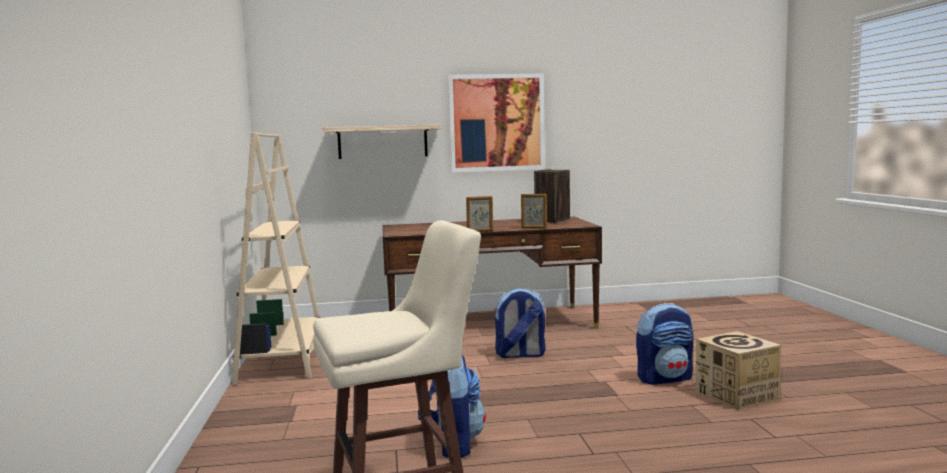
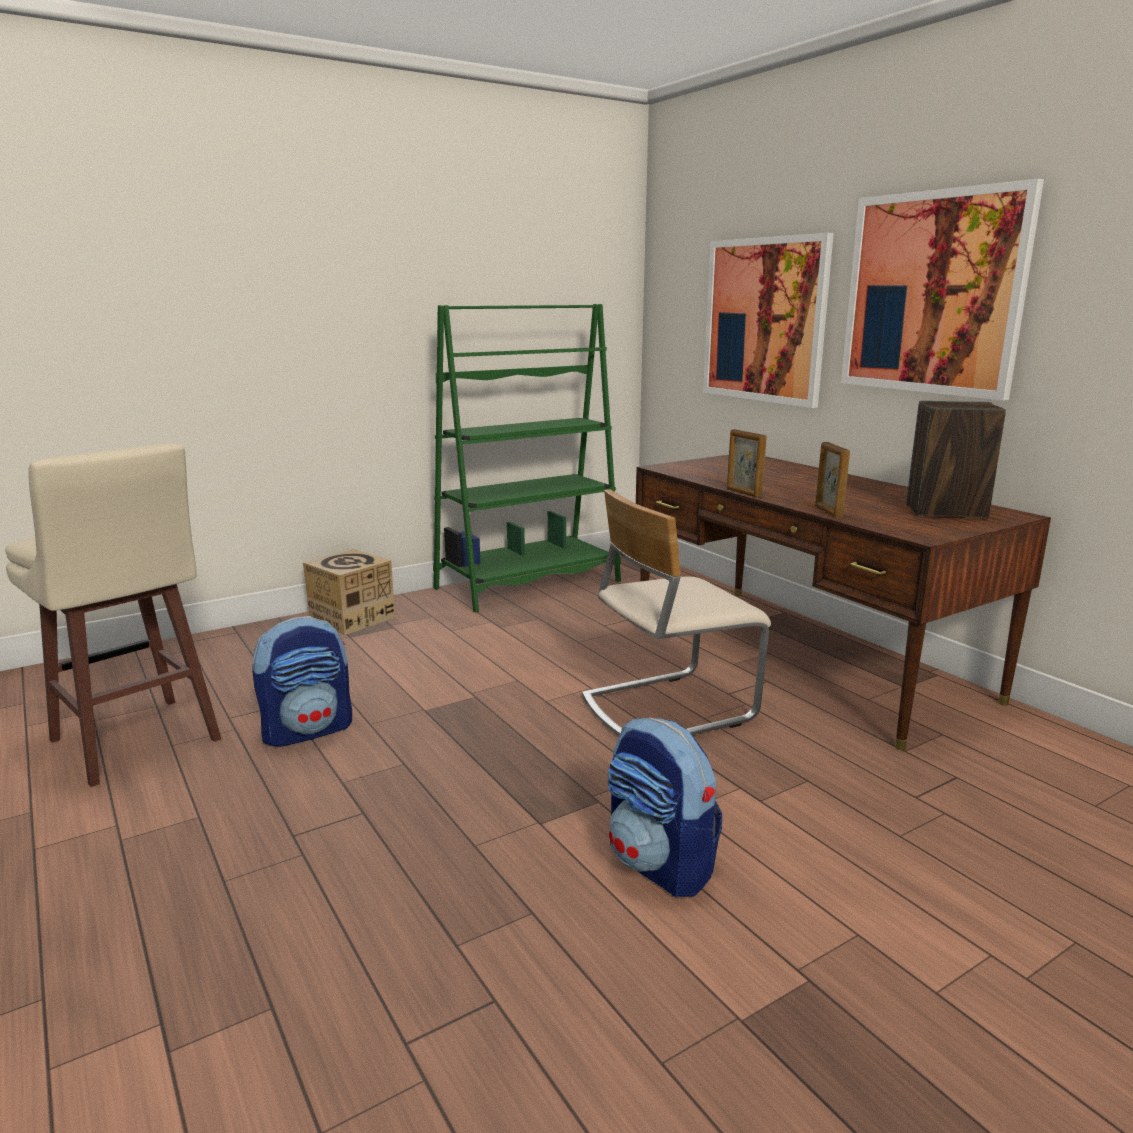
camera: 65 degrees right, 10 degrees up
(283, 358) = (528, 585): beige bookcase -> green bookcase
(382, 142) = (764, 320): shelf -> picture
(520, 355) = (667, 708): backpack -> beige chair
(736, 395) = (621, 972): cardboard box -> cardboard box (352, 618)

